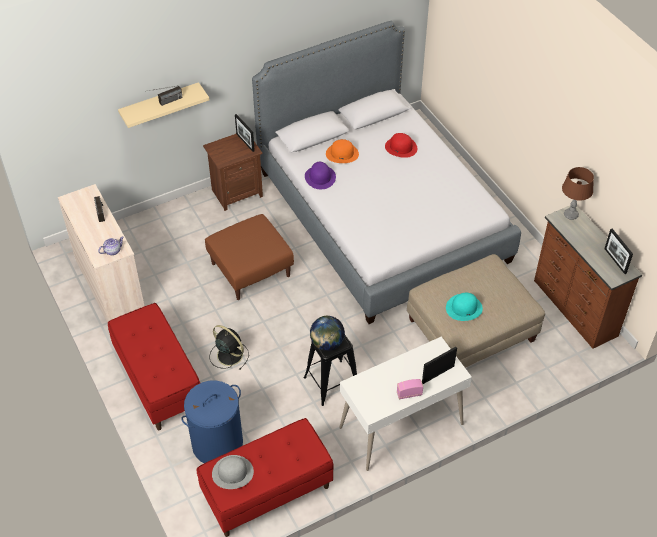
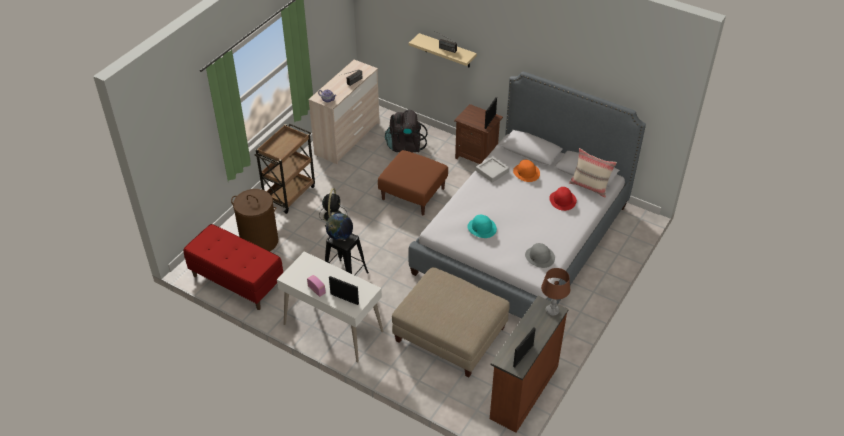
camera: 60 degrees right, 5 degrees down
(158, 381) = (289, 193): red bench -> brown cart
(168, 242) = (405, 146): none -> black backpack
(217, 443) = (259, 241): blue laundry basket -> brown laundry basket
(233, 472) = (216, 241): grey hat -> grey hat (540, 257)
(320, 177) = (492, 171): purple hat -> grey tray
(396, 120) = (590, 186): none -> beige pillow
(464, 308) = (435, 301): turquoise hat -> turquoise hat (482, 228)

